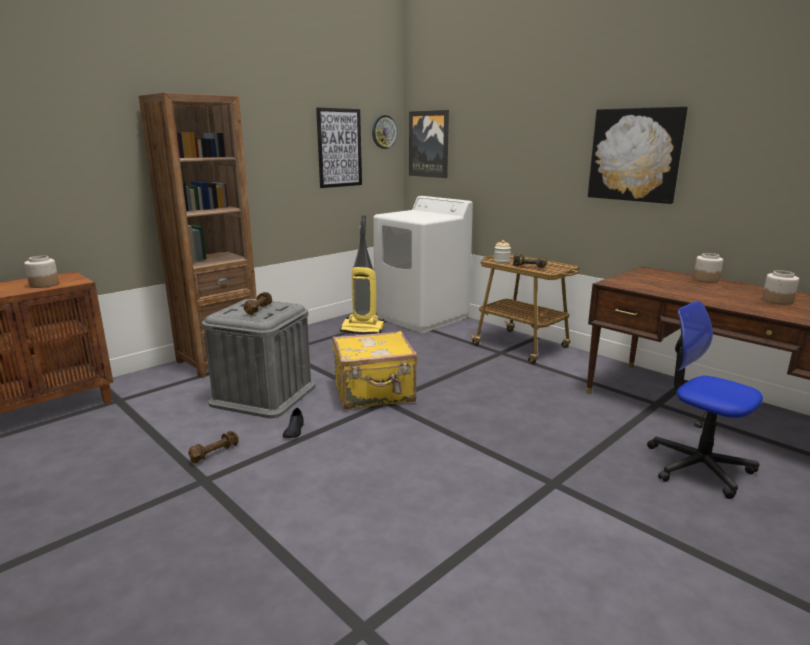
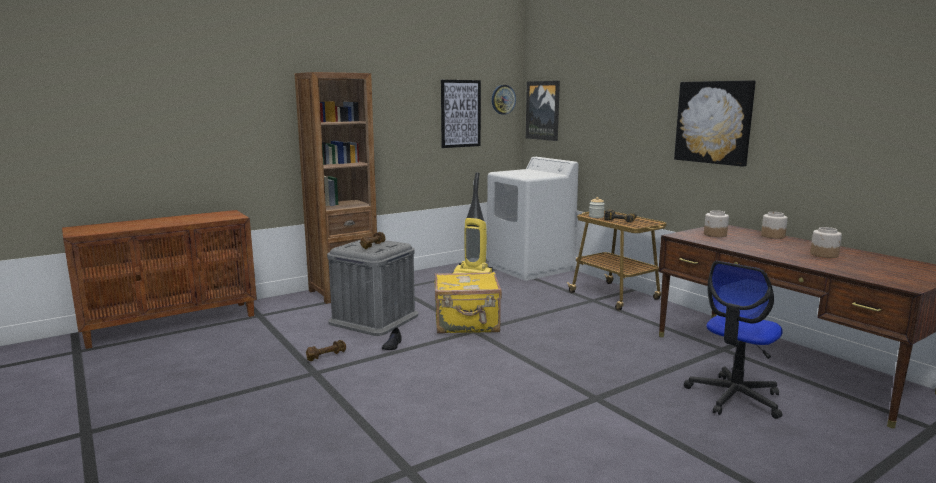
camera: 10 degrees right, 5 degrees down
(44, 284) = (212, 218): jar -> jar (715, 234)
(698, 466) = (734, 397): office chair -> office chair turned 105 degrees counterclockwise

